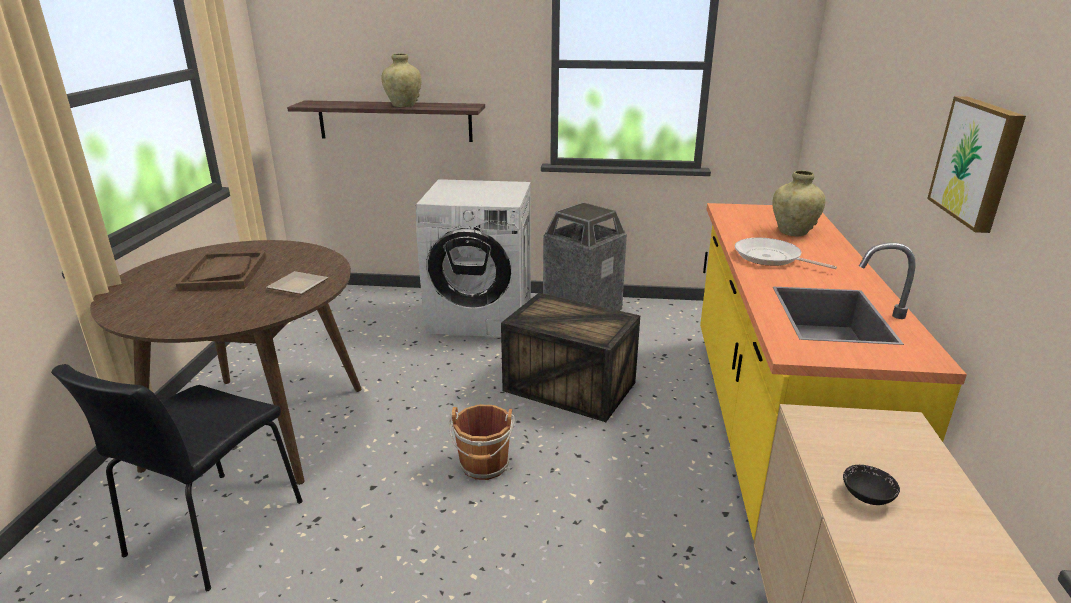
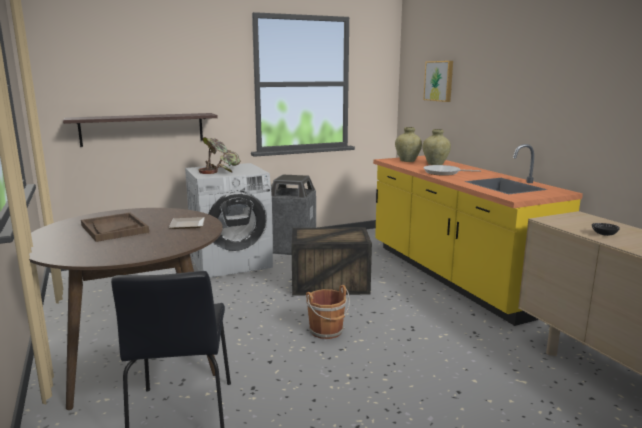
camera: 30 degrees left, 10 degrees down
(403, 105) = (157, 115): beige vase -> beige vase (407, 161)
(467, 193) = (221, 171): none -> potted plant
(978, 162) = (557, 98): picture -> picture (439, 81)

